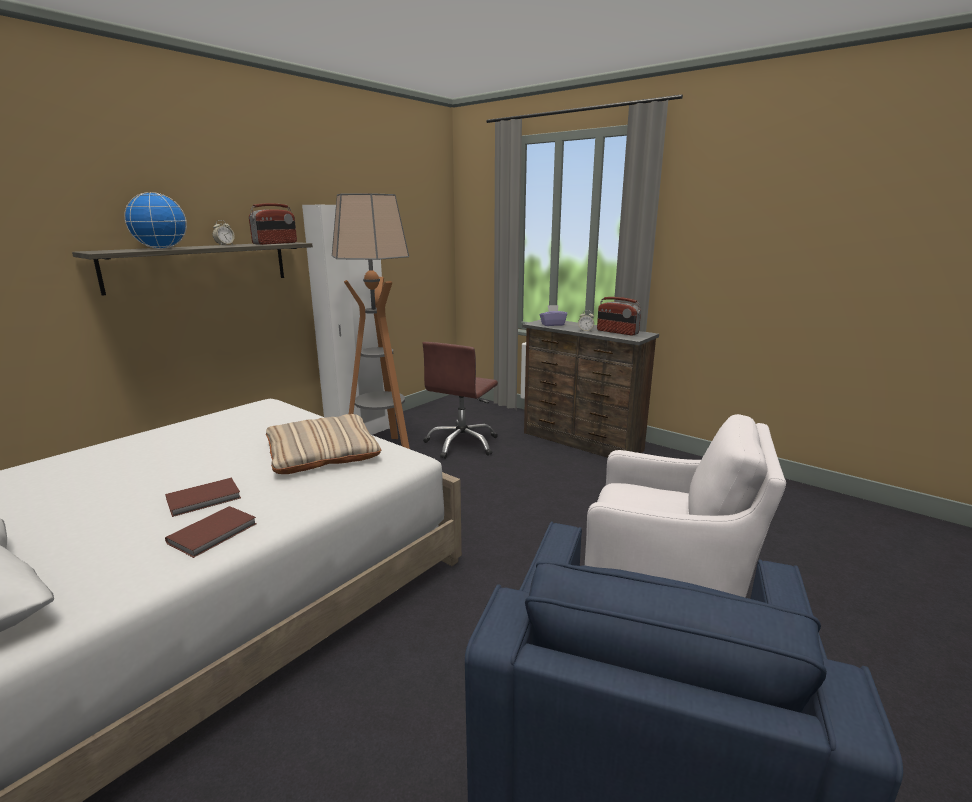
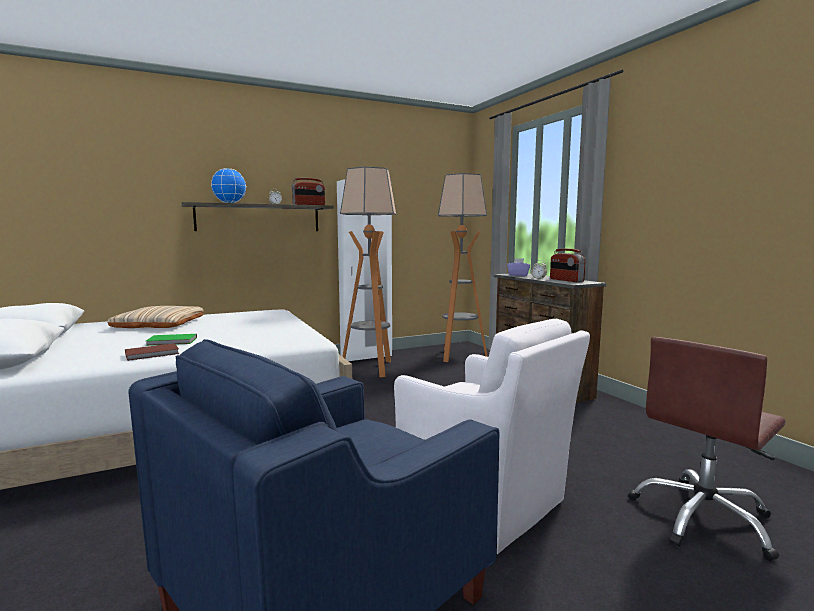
camera: 25 degrees right, 10 degrees down
(205, 499) = (172, 341): brown book -> green book
(322, 452) = (268, 332): beige pillow -> beige pillow (159, 324)
(462, 444) = (435, 372): brown office chair -> brown office chair (703, 518)
(467, 415) = (459, 355): none -> floor lamp

